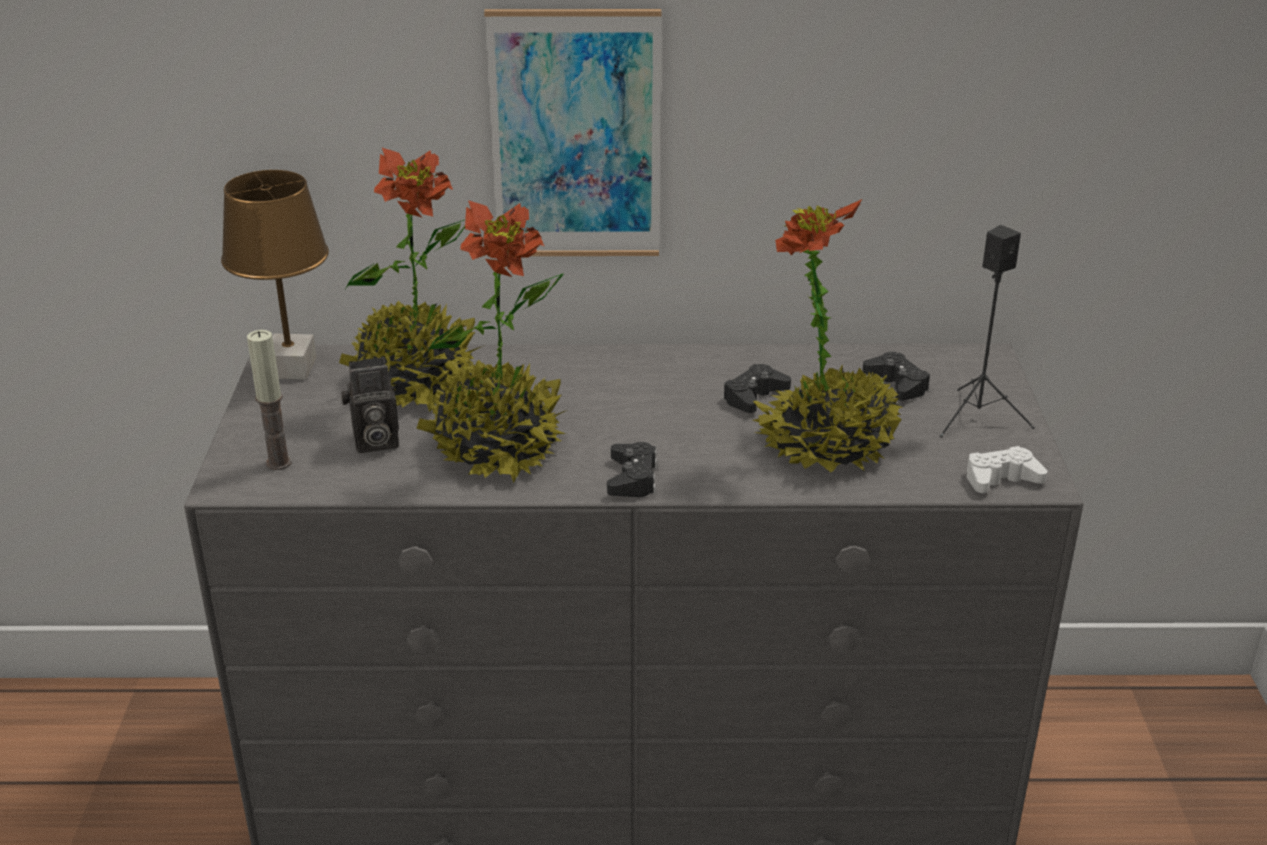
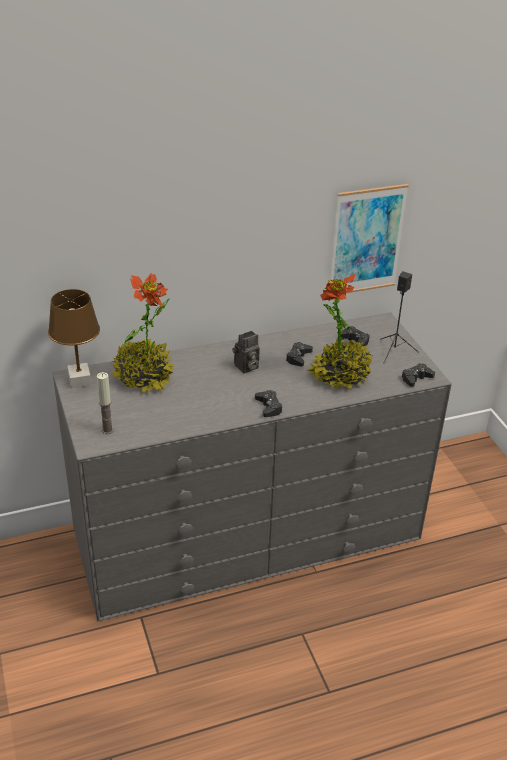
camera: 20 degrees left, 5 degrees up
(373, 442) = (144, 411): camera -> camera (246, 367)
(496, 447) = (201, 403): potted plant -> none
(575, 136) = (204, 252): picture -> picture (366, 240)
(1001, 479) = (416, 378): white game controller -> black game controller

